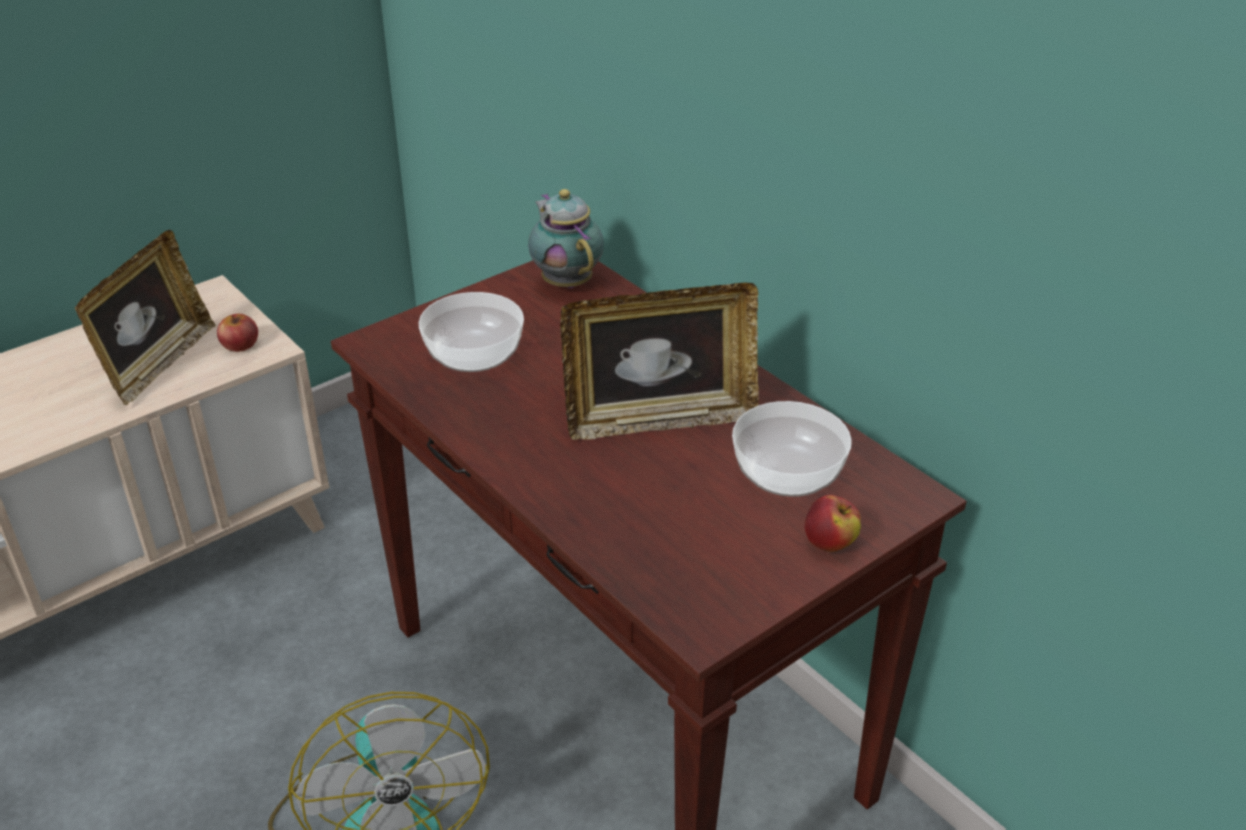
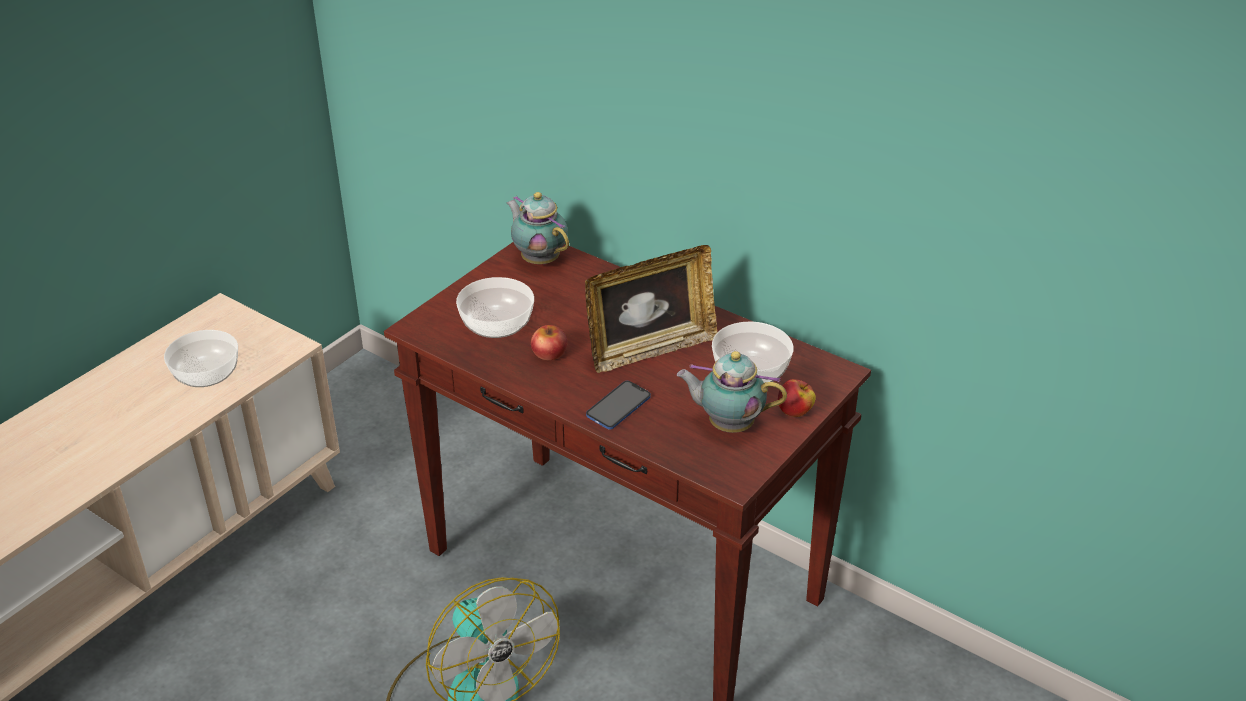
camera: 15 degrees left, 0 degrees up
(157, 363) = (205, 372): picture frame -> bowl
(240, 344) = (266, 346): apple -> apple (549, 353)
(582, 491) = (618, 406): none -> phone
(724, 545) = (727, 425): none -> teapot

